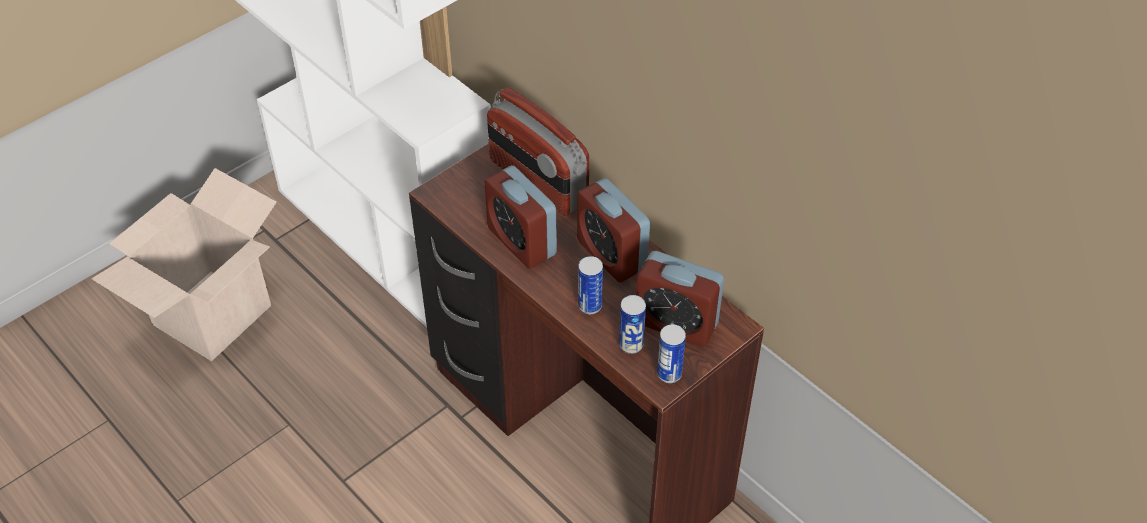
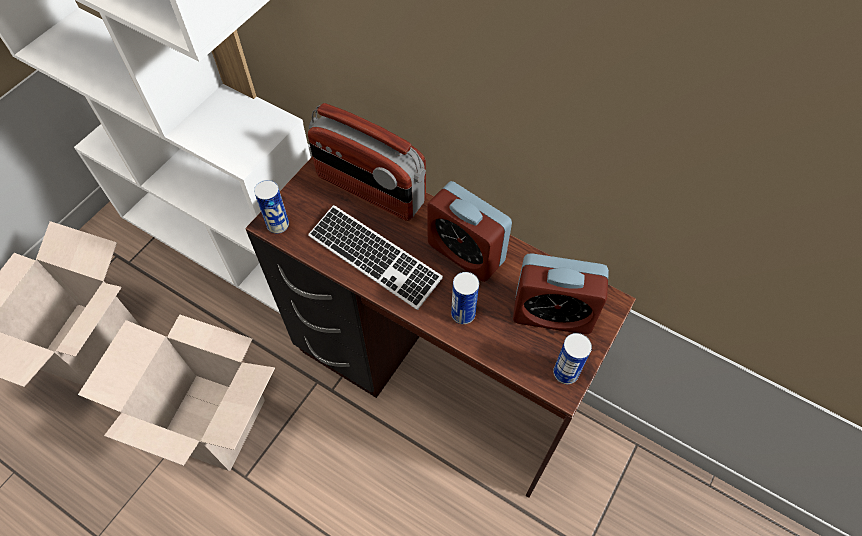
camera: 15 degrees left, 10 degrees up
(322, 419) = (212, 421): none -> cardboard box
(521, 242) = (374, 258): alarm clock -> keyboard
(631, 344) = (517, 348): can -> can (278, 225)

